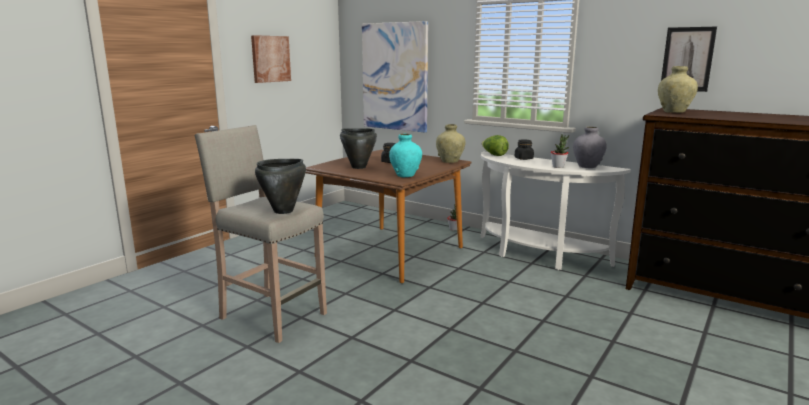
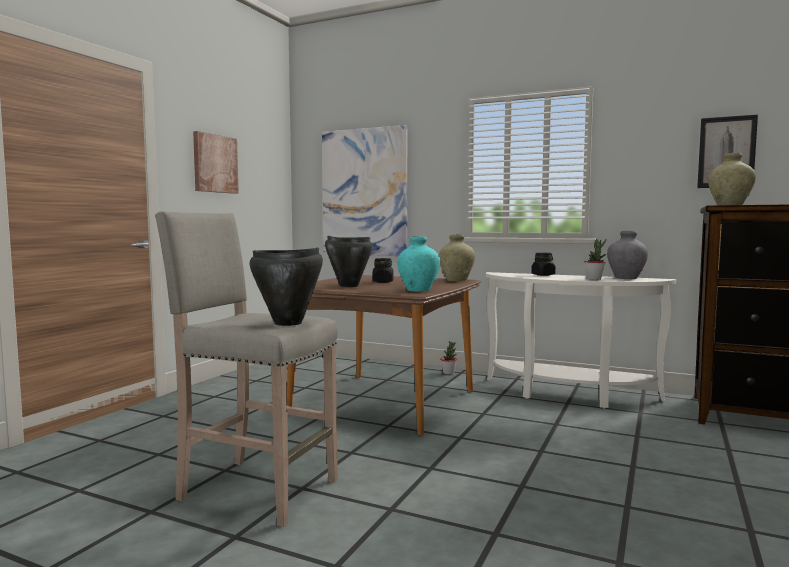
camera: 10 degrees left, 10 degrees down
(494, 155) = (504, 273): lettuce -> none

